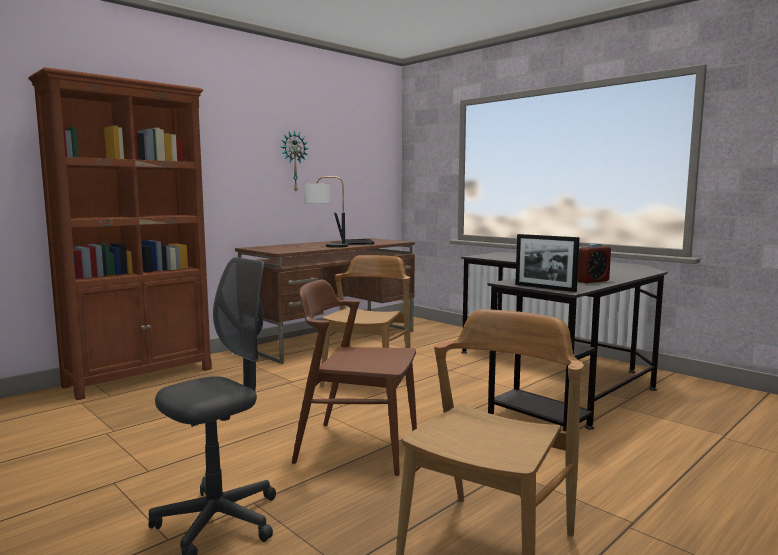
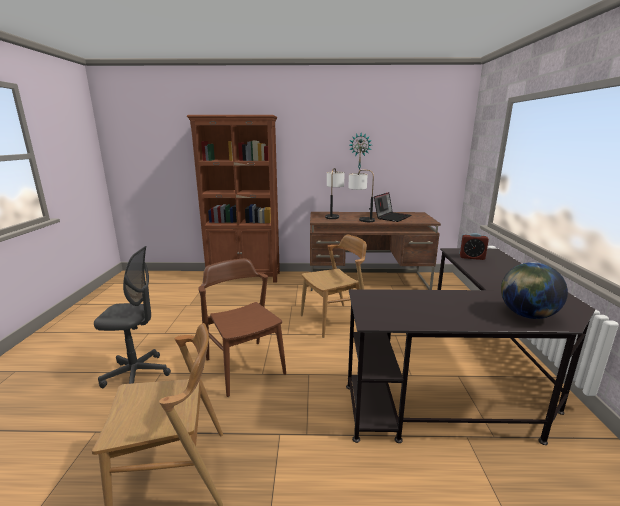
camera: 45 degrees right, 10 degrees up
(282, 247) = (333, 215): none -> table lamp
(545, 288) = (365, 311): picture frame -> none
(591, 281) = (435, 316): alarm clock -> alarm clock (471, 257)
(627, 271) = (526, 315): none -> globe

